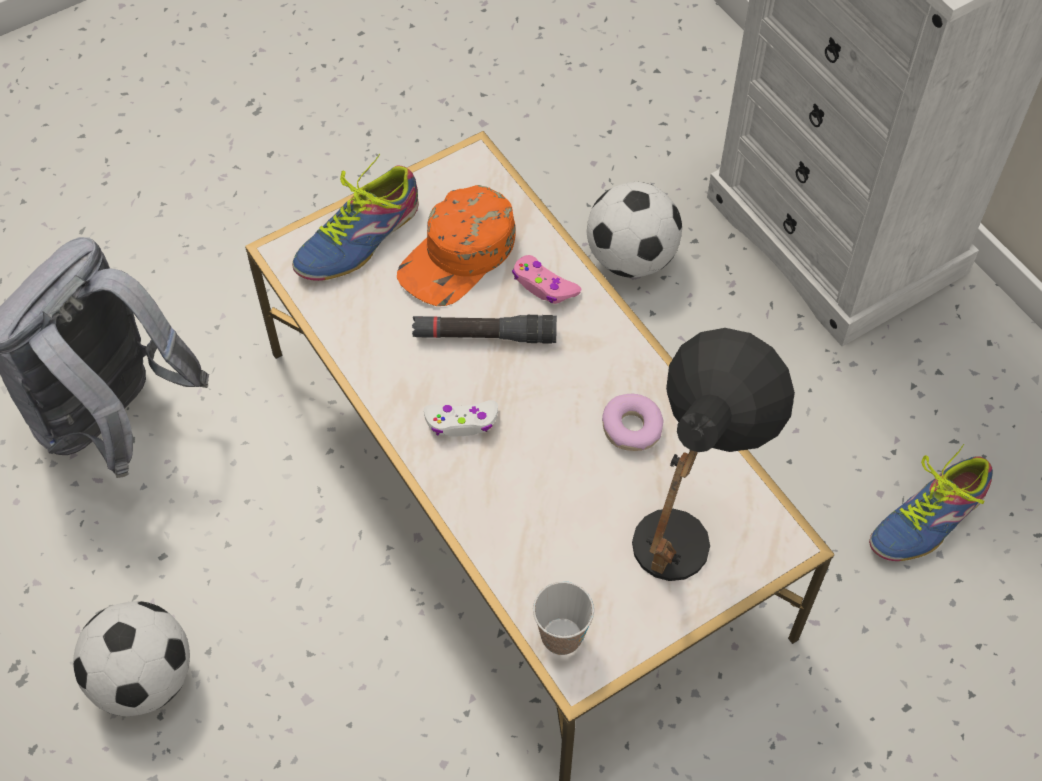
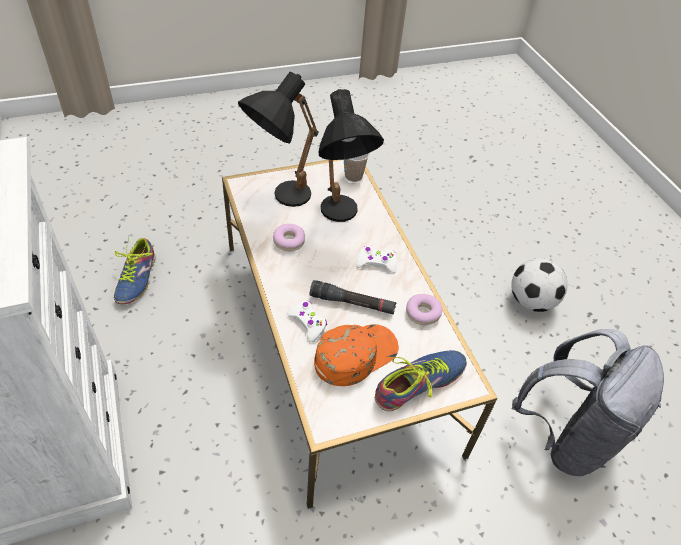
camera: 170 degrees left, 10 degrees down
(366, 346) = (423, 313): none -> donut
(544, 286) = (307, 323): pink game controller -> white game controller
(555, 507) = (340, 219): none -> black table lamp
(631, 259) = (212, 468): football -> none
(928, 519) = (137, 278): shoe -> shoe turned 120 degrees clockwise

